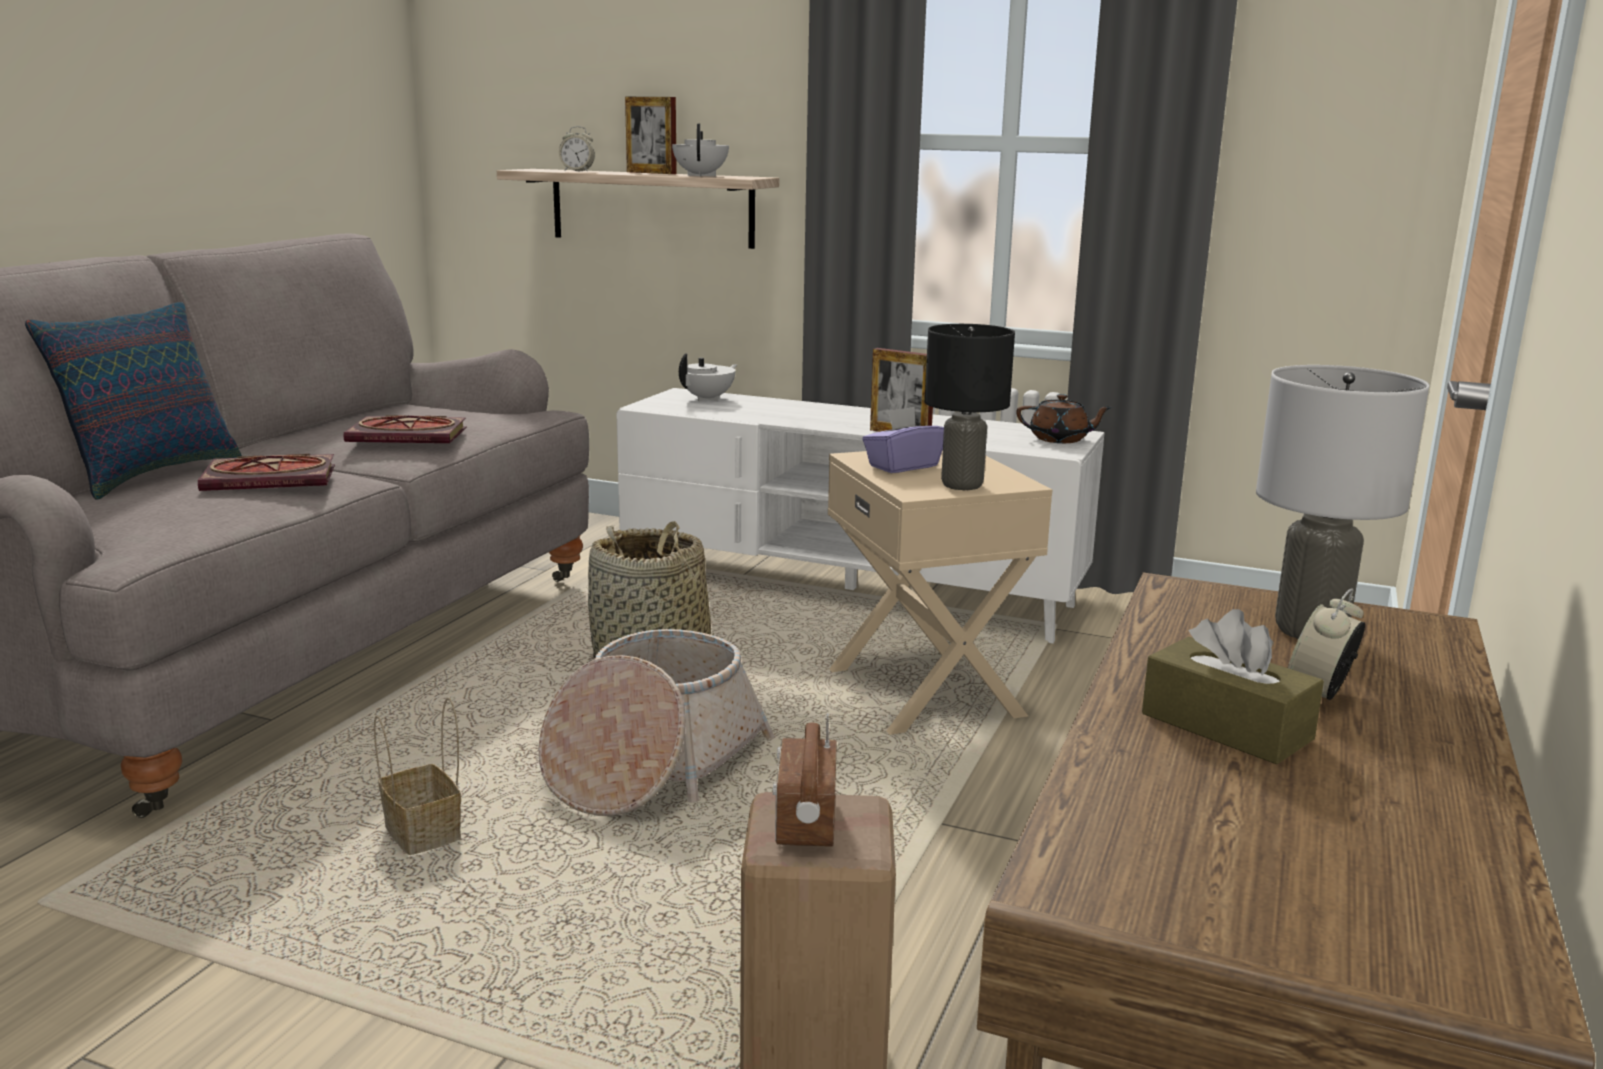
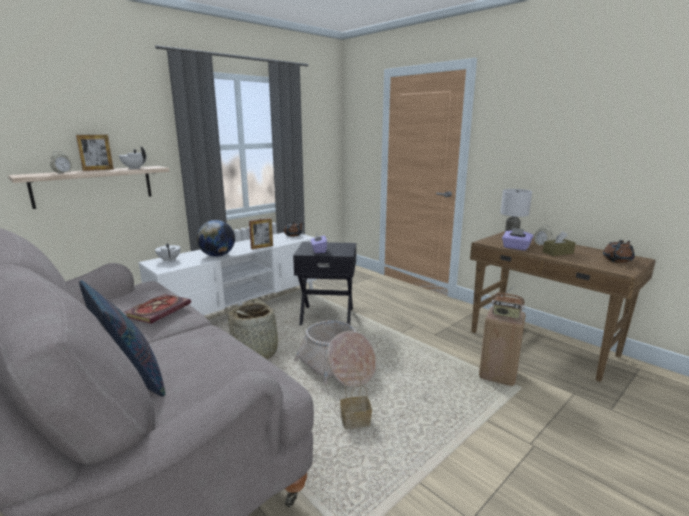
camera: 65 degrees left, 0 degrees up
(273, 478) = (195, 343): book -> none
(782, 418) = (218, 255): none -> globe
(927, 692) = (327, 316): beige side table -> black side table
(962, 485) = (344, 249): black table lamp -> none
(1173, 642) = (516, 247): none -> purple tissue box
(1324, 889) = (617, 260): none -> brown teapot

